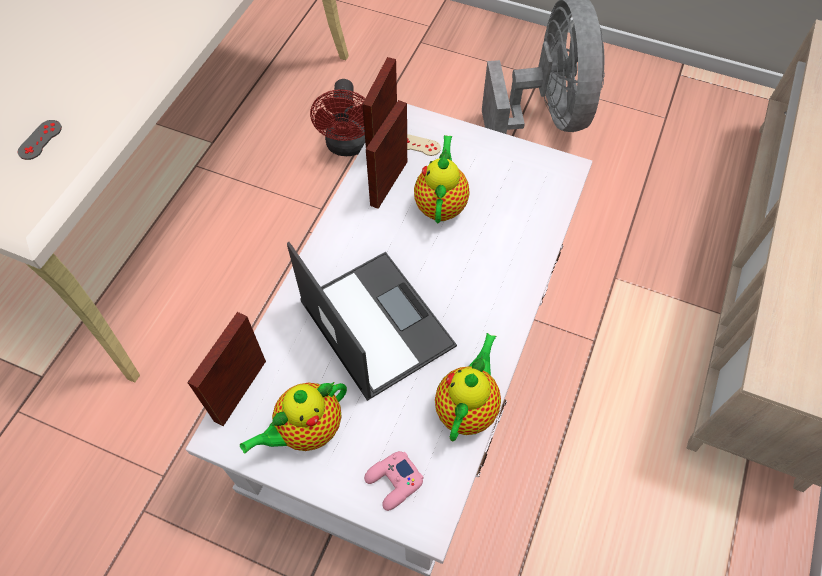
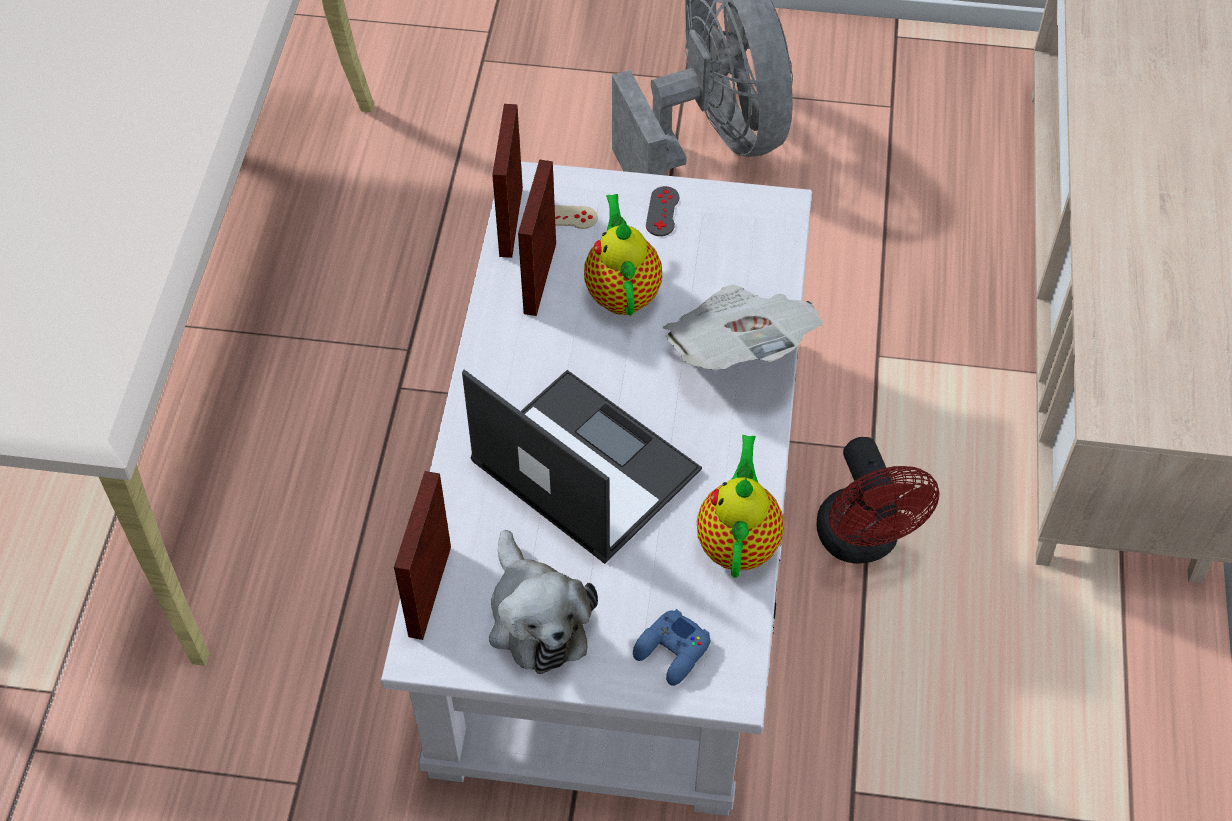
camera: 15 degrees left, 5 degrees down
(40, 140) = (67, 311): grey game controller -> grey game controller (662, 211)
(306, 430) = (536, 618): teapot -> plush toy
(348, 146) = (419, 247): red fan -> red fan (862, 542)
(394, 482) = (672, 652): pink game controller -> blue game controller
(509, 263) = (738, 350): none -> newspaper

